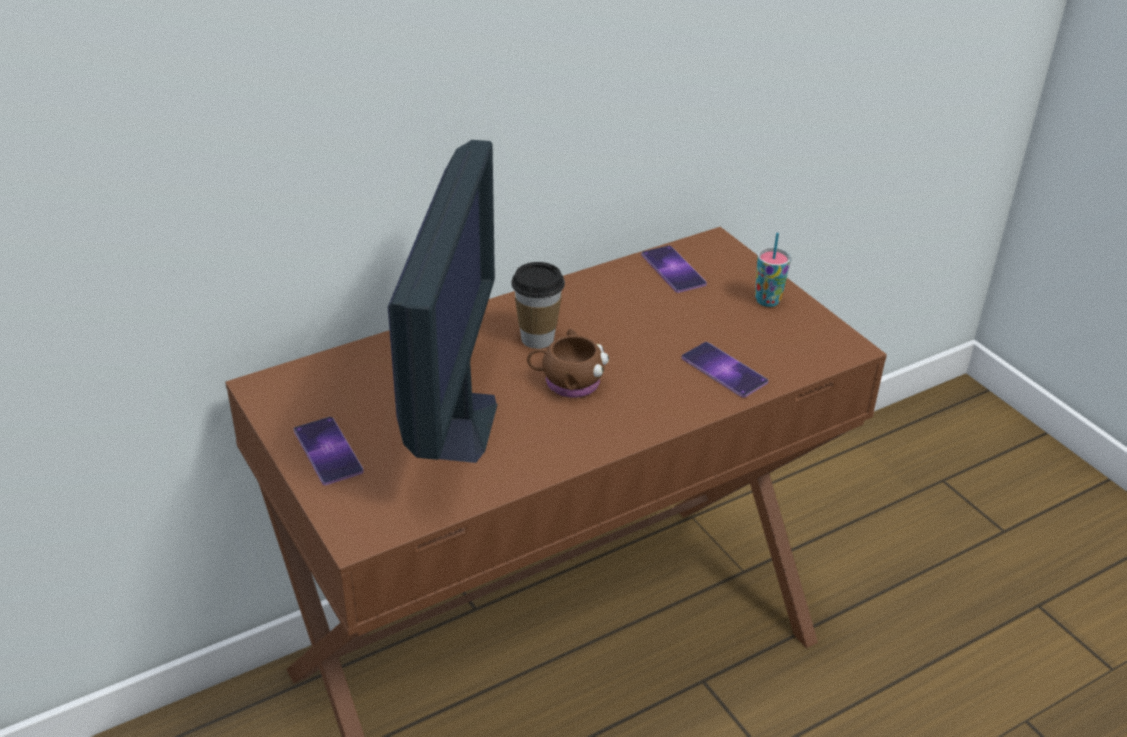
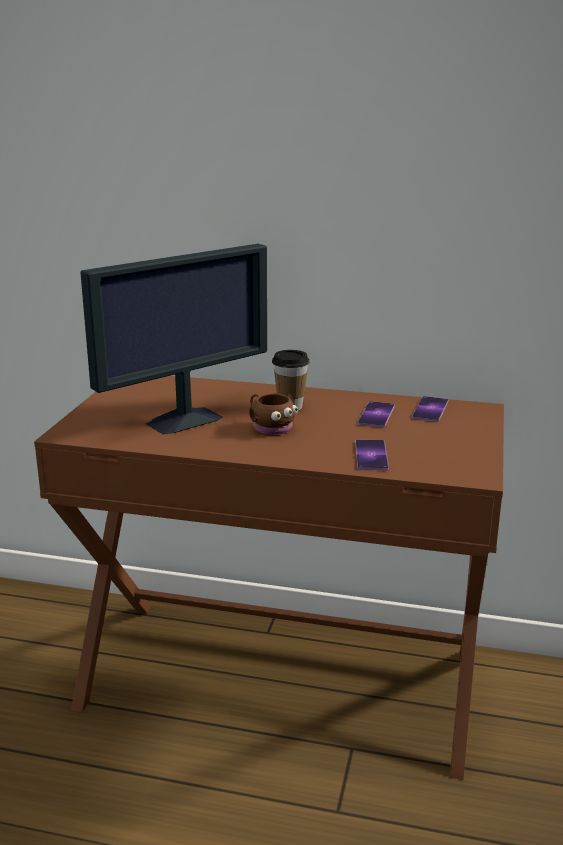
camera: 45 degrees right, 15 degrees down
(328, 451) = (110, 405): phone -> phone (376, 415)
(767, 300) = (465, 440): cup -> none

